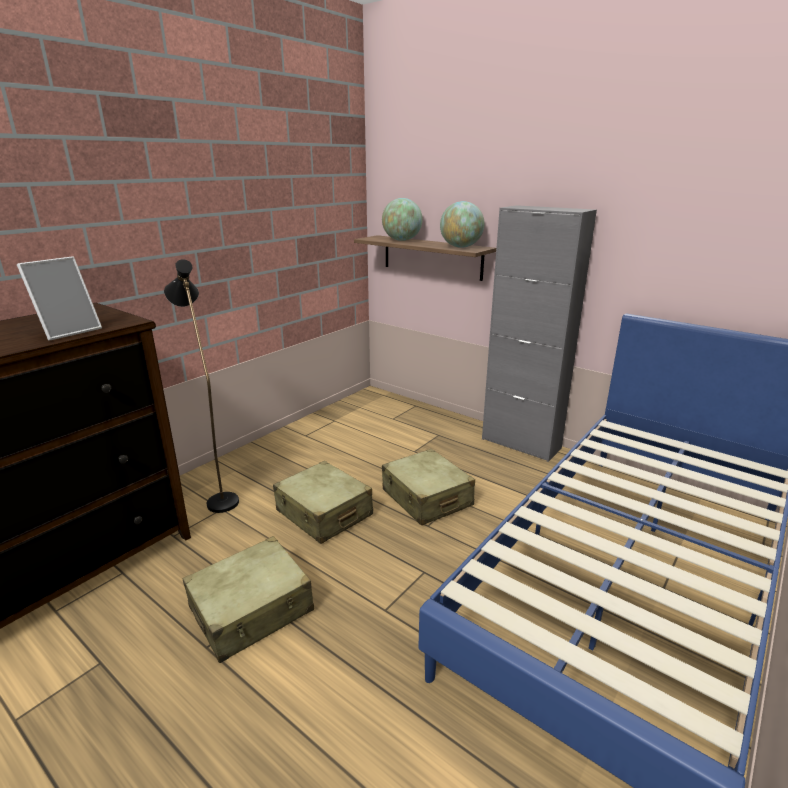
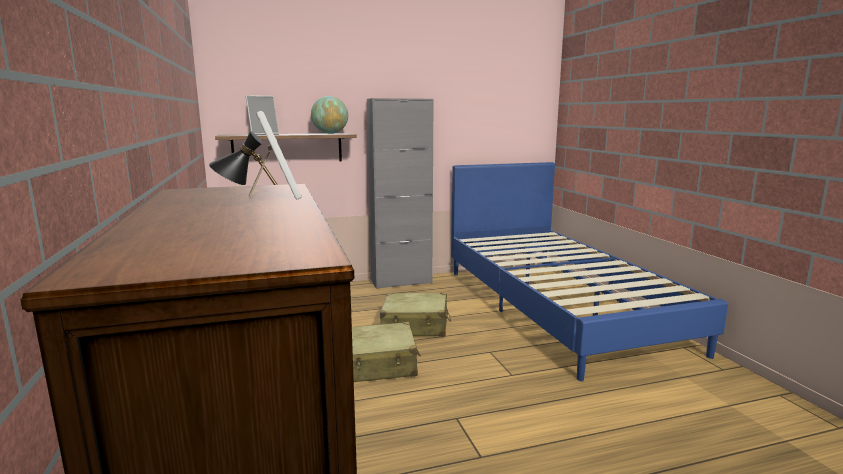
camera: 55 degrees left, 10 degrees down
(252, 610) = (458, 425): beige suitcase -> none
(402, 240) = (263, 134): globe -> picture frame

